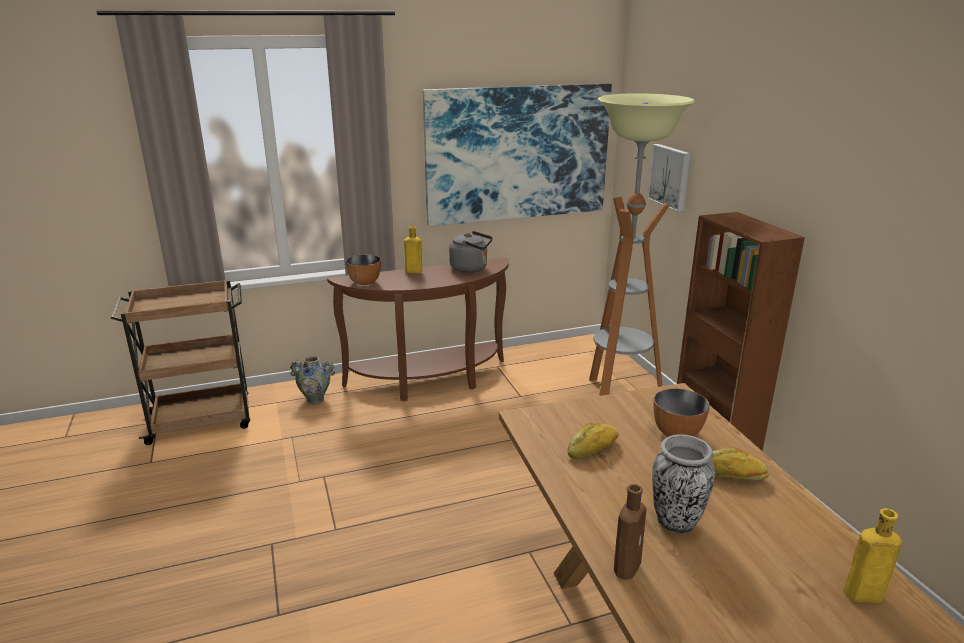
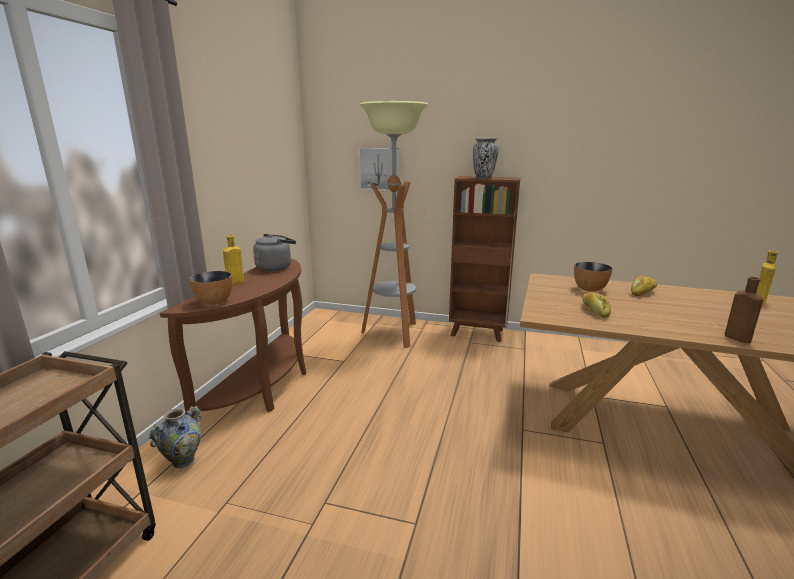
camera: 55 degrees left, 5 degrees down
(518, 153) = (260, 165): picture -> none
(676, 522) = (689, 315): vase -> vase (483, 177)

